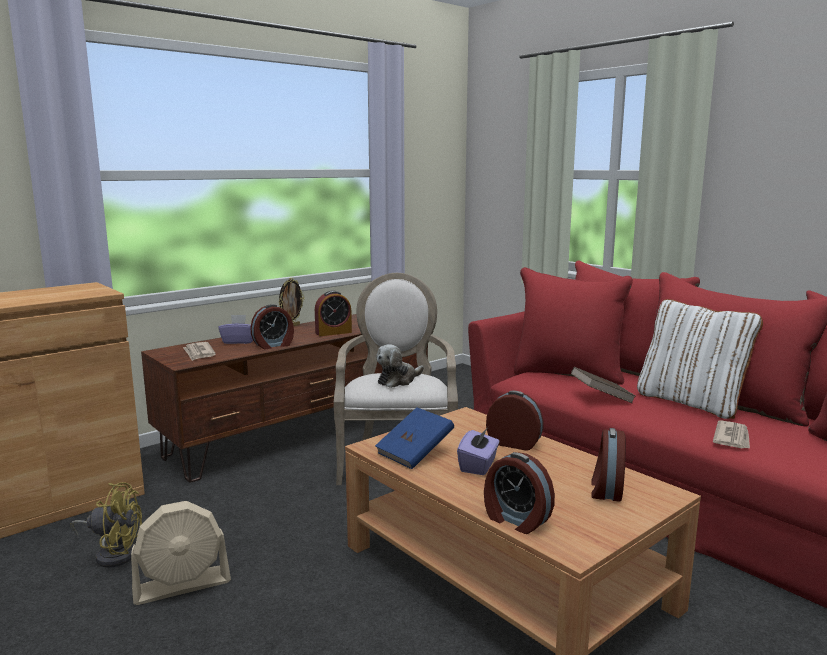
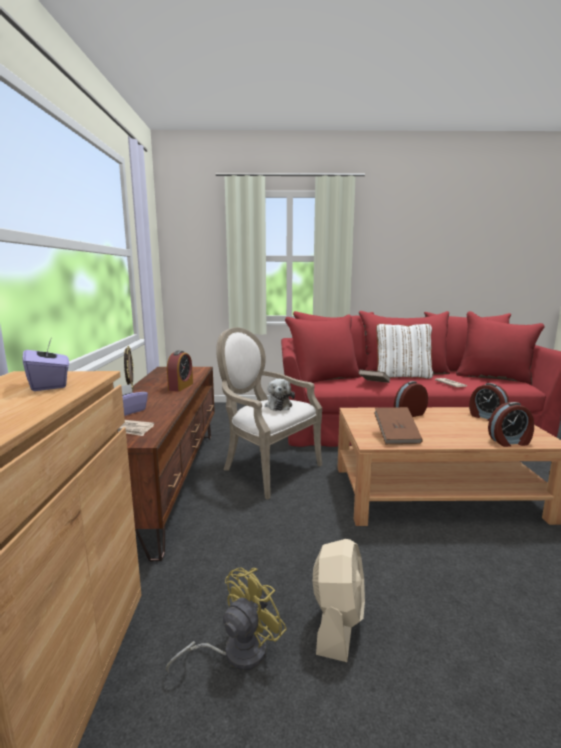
camera: 50 degrees left, 0 degrees up
(273, 345) = (169, 405): alarm clock -> none
(415, 453) = (396, 436): blue book -> brown book
(478, 466) = (432, 429): purple tissue box -> purple tissue box (50, 384)

